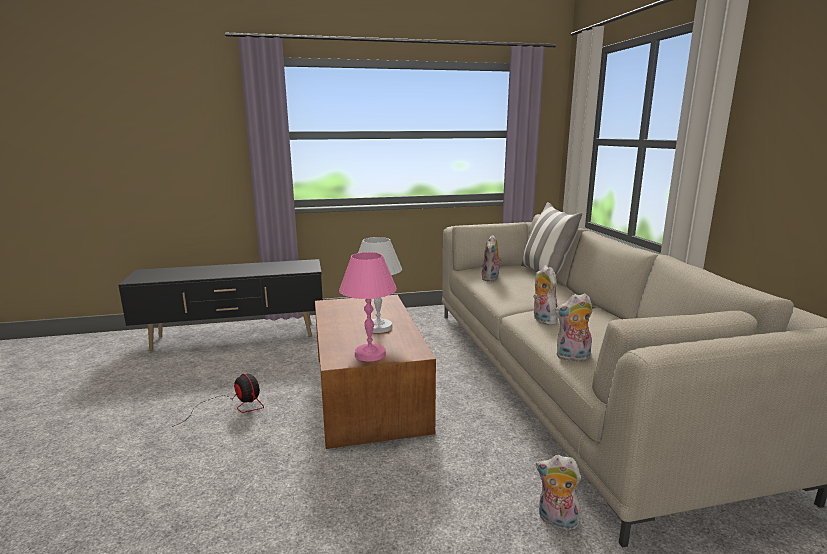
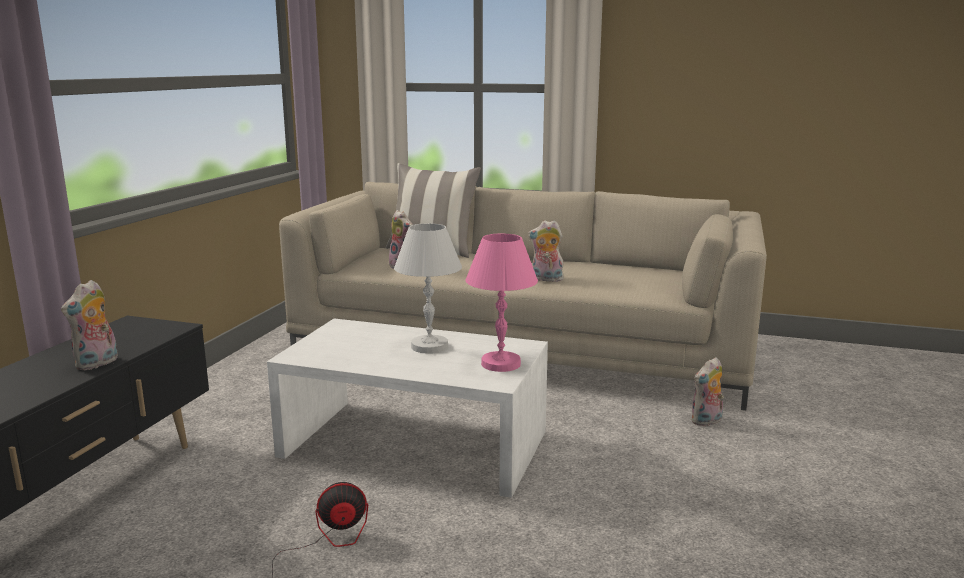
camera: 60 degrees left, 0 degrees up
(369, 391) = (415, 443): brown coffee table -> white coffee table
(572, 357) = (633, 292): plush toy -> plush toy (97, 364)

